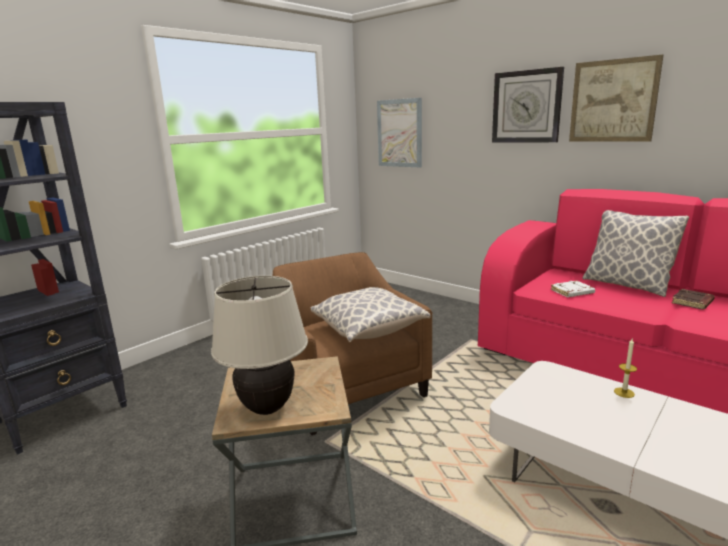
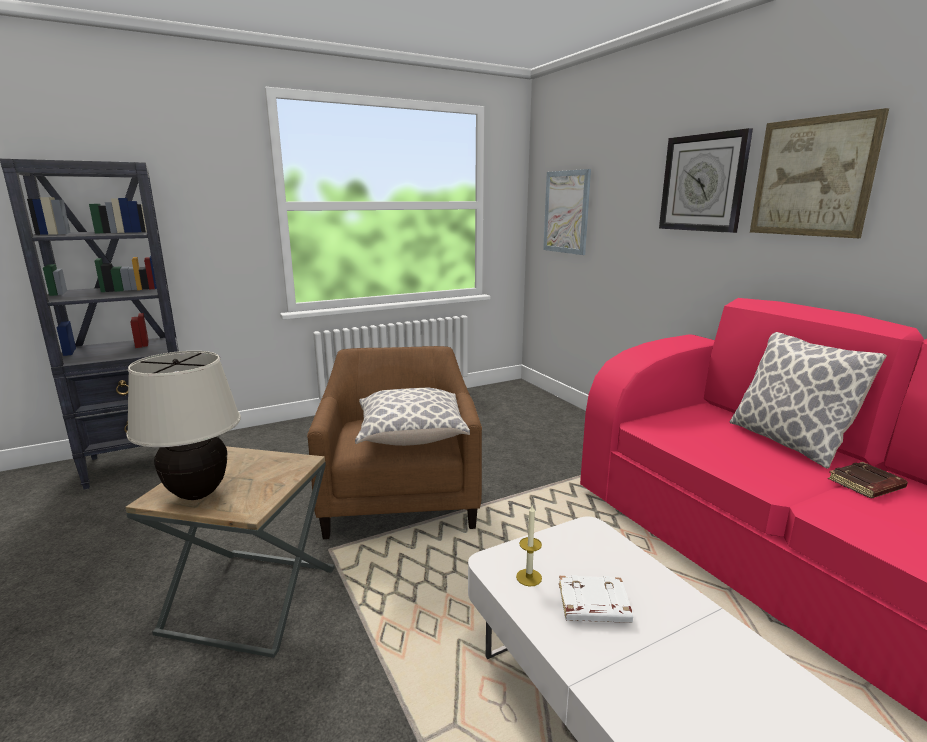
camera: 20 degrees right, 0 degrees up
(572, 292) = (694, 437): white book -> white book (593, 605)
(624, 392) = (660, 585): candle -> candle (529, 577)

